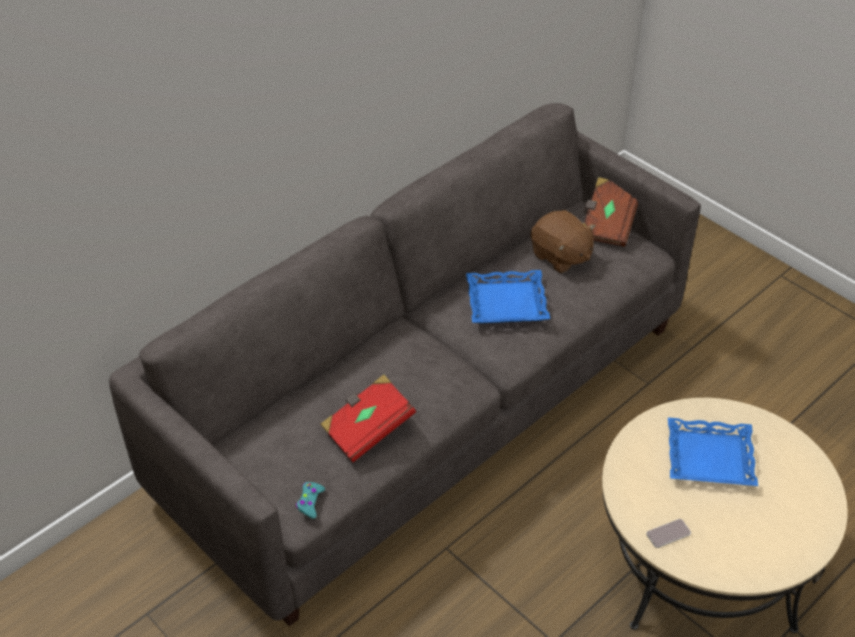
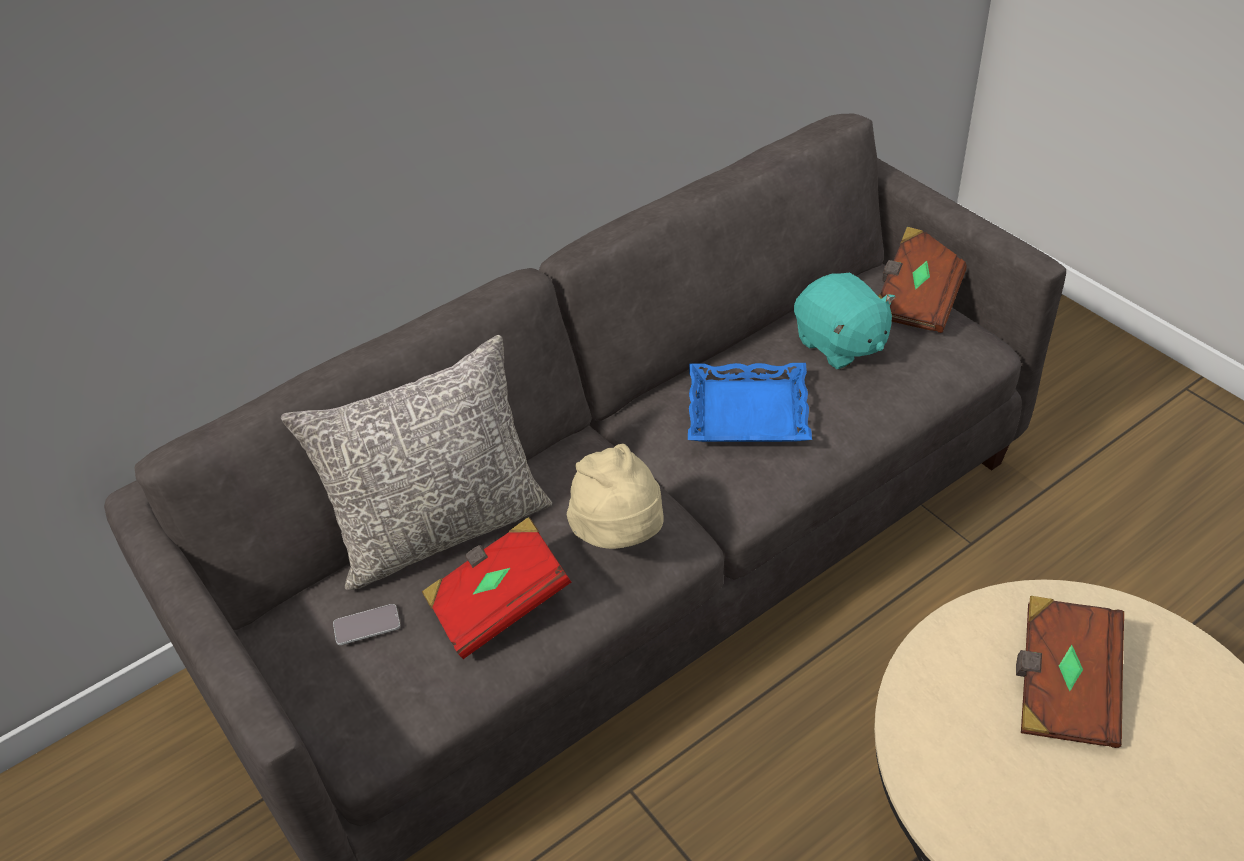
camera: 10 degrees right, 0 degrees up
(310, 502) = (386, 722): turquoise game controller -> none
(321, 385) = (441, 528): none -> grey pillow
(437, 382) = (620, 533): none -> beige hat
(560, 256) = (840, 344): brown plush toy -> turquoise plush toy
(668, 534) = (982, 822): phone -> phone (367, 625)
(709, 458) = (1062, 687): blue tray -> brown book

